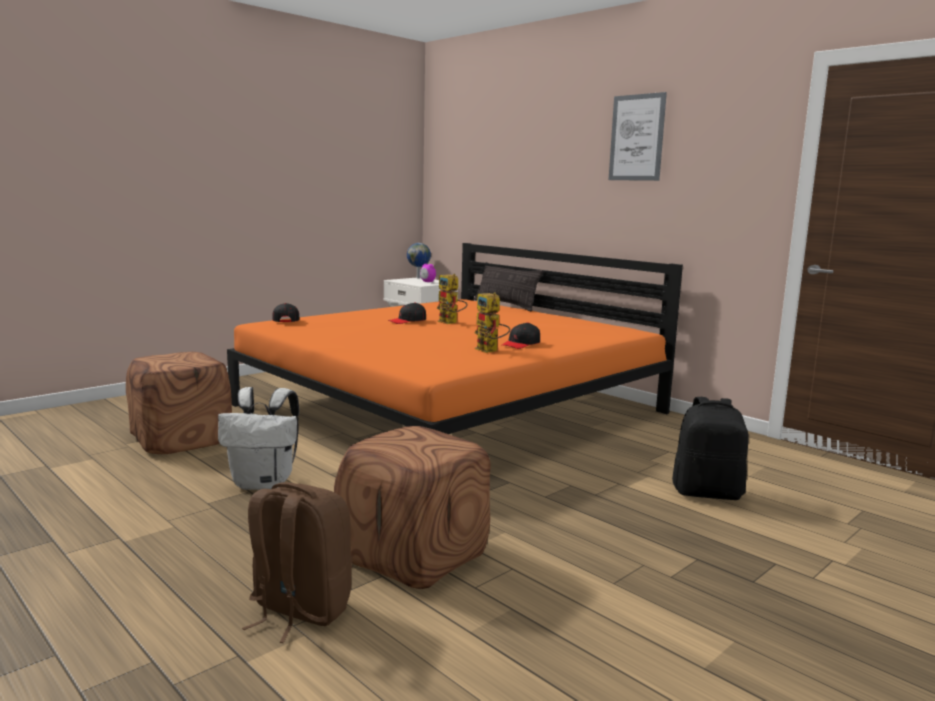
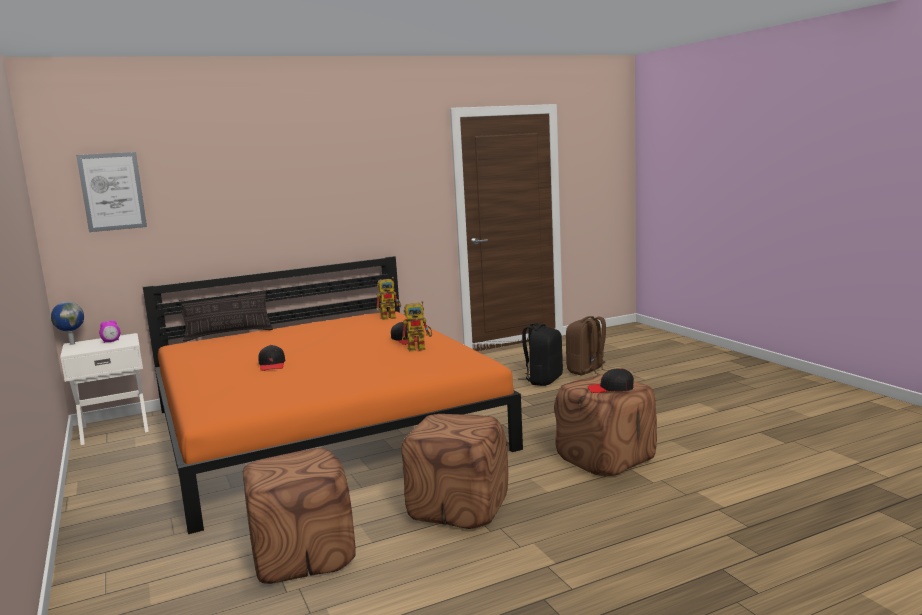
camera: 70 degrees left, 0 degrees up
(264, 483) = (458, 507): white backpack -> brown ottoman
(286, 320) = (206, 408): black cap -> black cap (611, 389)
(298, 610) = (670, 493): brown backpack -> brown backpack (587, 371)
(451, 322) = (299, 352): toy robot -> toy robot (391, 317)
(636, 137) = (332, 165): picture -> picture (112, 191)

